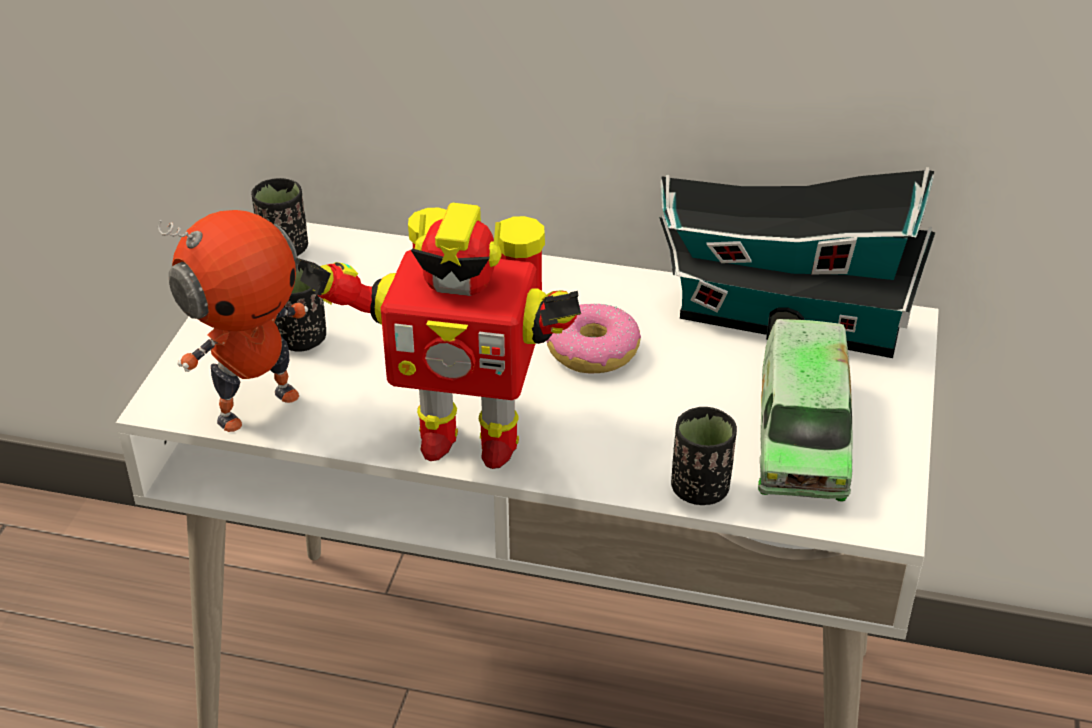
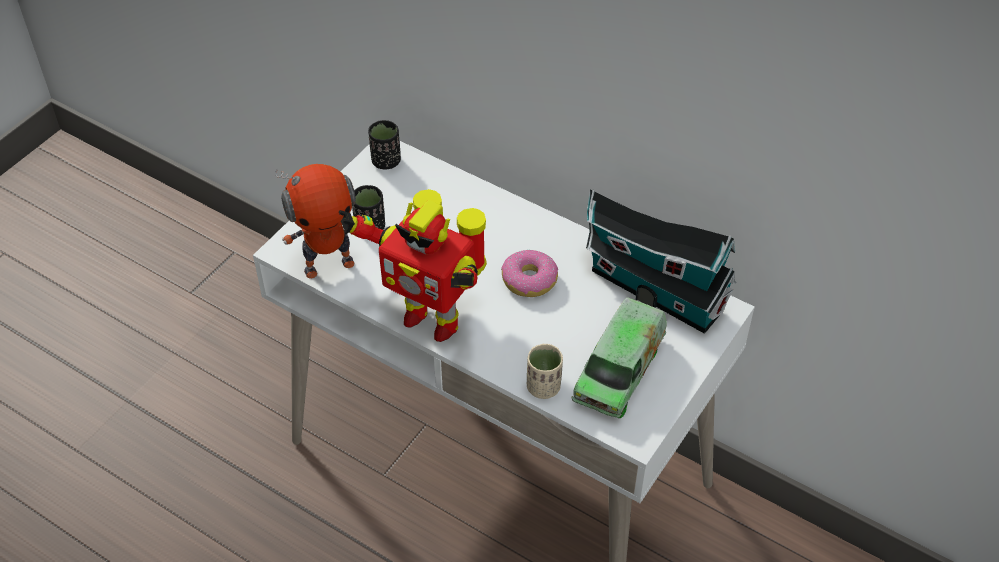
camera: 20 degrees right, 10 degrees up
(700, 489) = (543, 387): black cup -> beige cup

